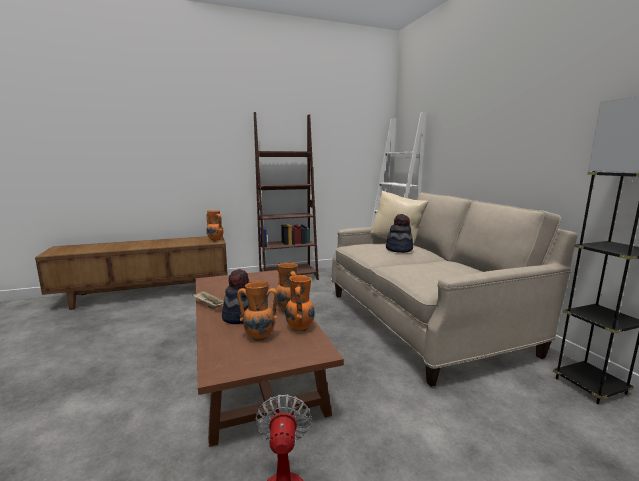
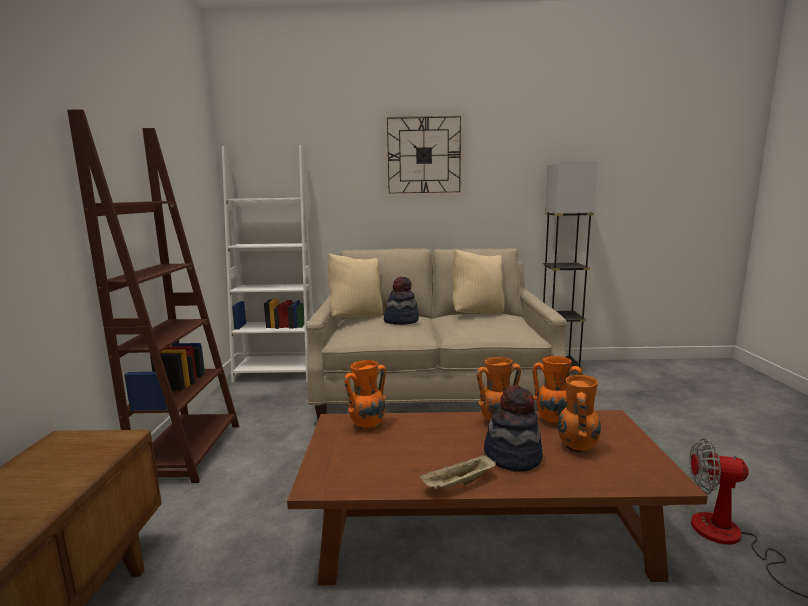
camera: 70 degrees left, 0 degrees up
(215, 240) = (94, 440): orange vase -> orange vase (367, 426)
(465, 267) = (477, 313): none -> beige pillow
(501, 110) = (424, 155): none -> wall clock

